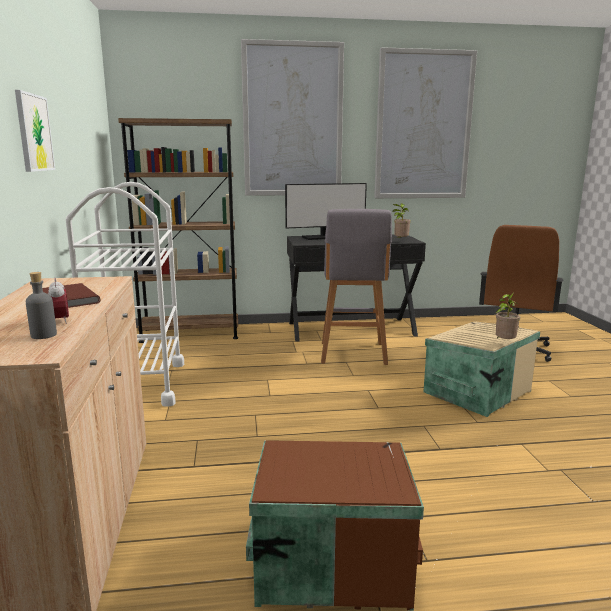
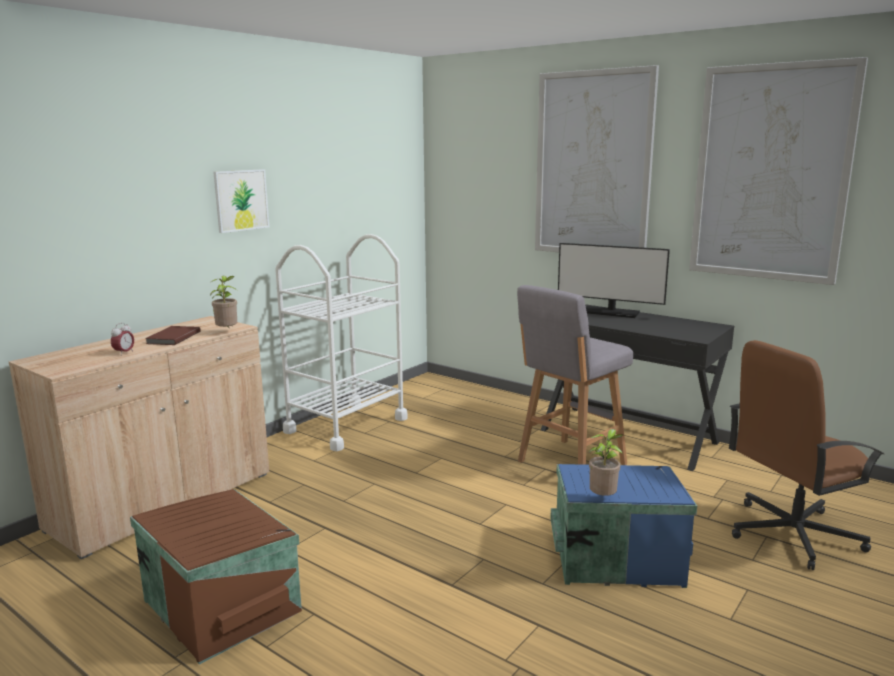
camera: 45 degrees right, 0 degrees up
(43, 335) = (93, 360): grey bottle -> none
(190, 334) = (463, 392): brown bookcase -> none
(400, 241) = (682, 335): potted plant -> potted plant (227, 332)
(475, 391) = (615, 556): beige storage box -> blue storage box

